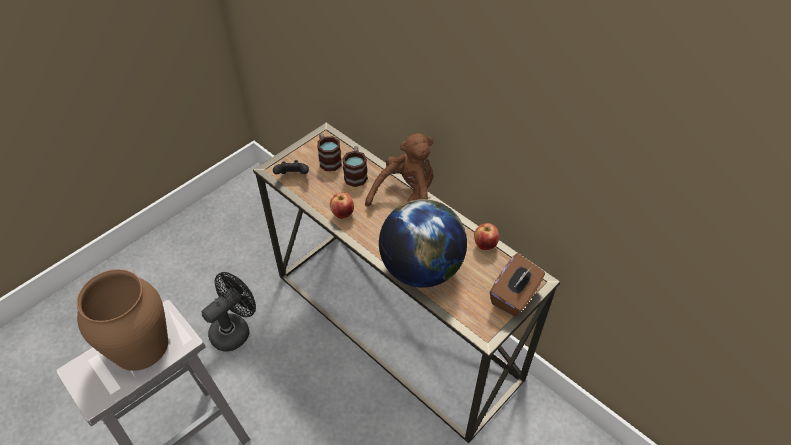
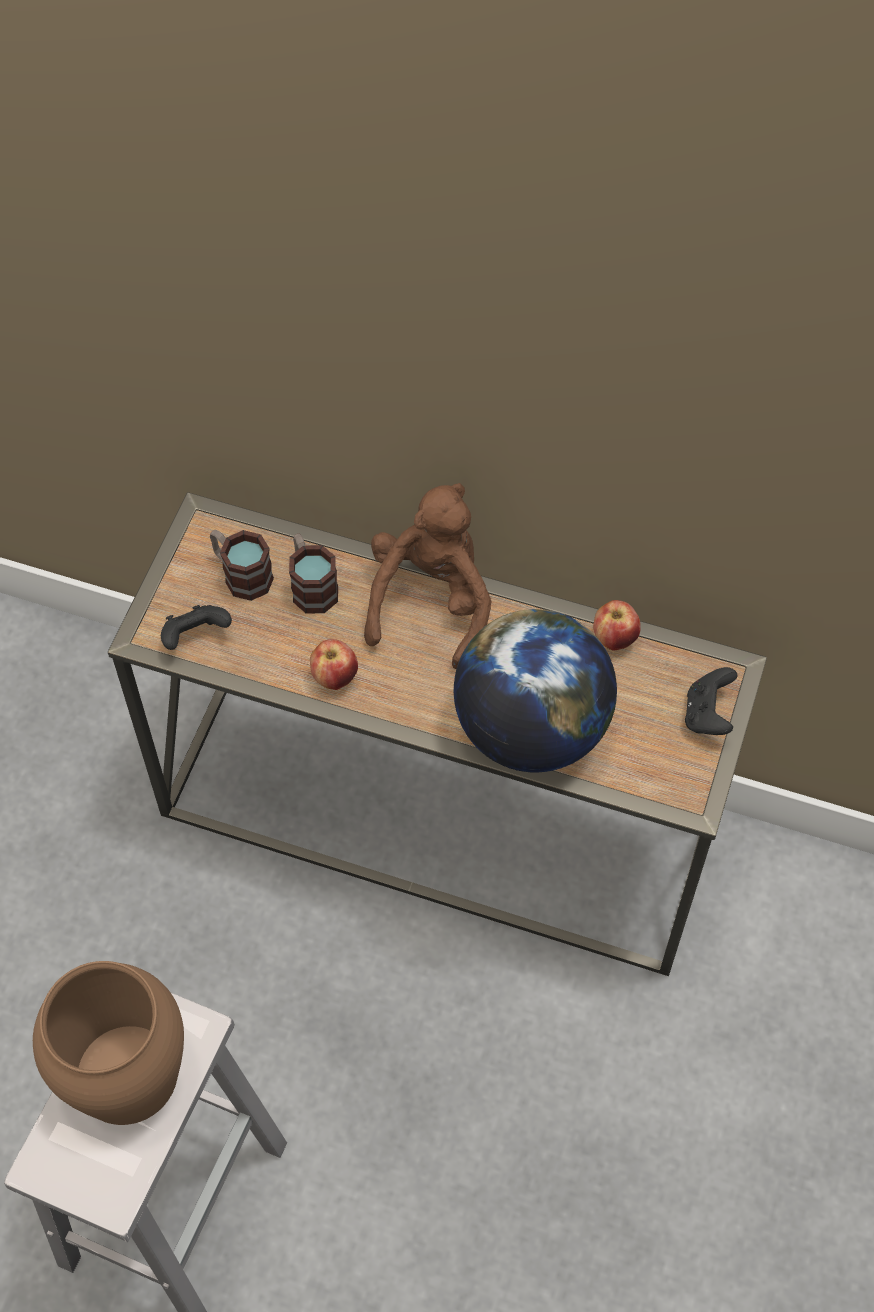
camera: 25 degrees left, 10 degrees up
(235, 329) = (135, 956): black fan -> none
(514, 296) = (707, 714): brown tissue box -> black game controller

